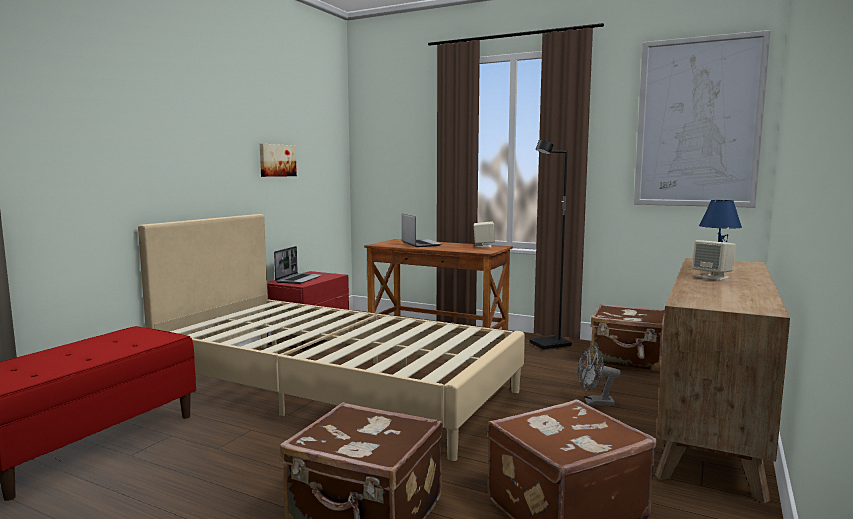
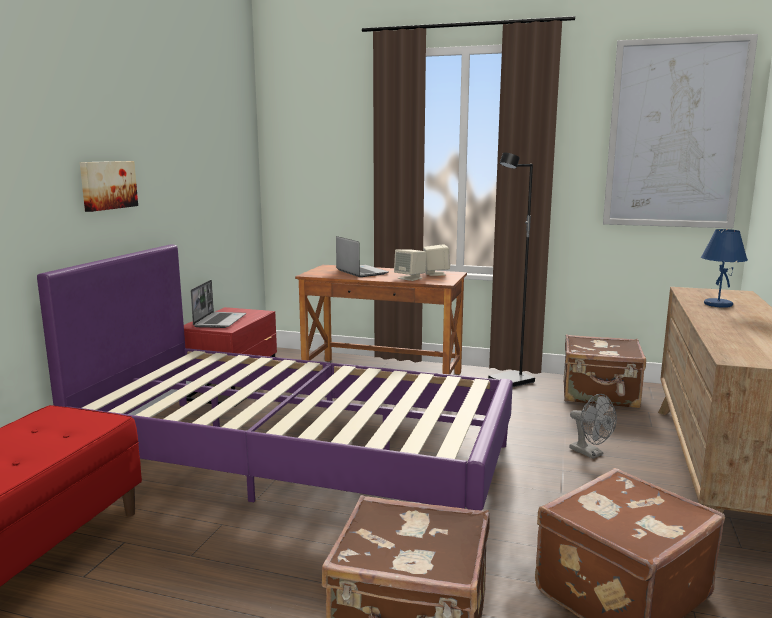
camera: 10 degrees left, 5 degrees up
(277, 160) = (185, 175): picture -> picture (107, 185)
(334, 389) = (296, 458): beige bed -> purple bed
(594, 403) = (590, 453): grey fan -> grey fan turned 120 degrees counterclockwise
(712, 277) = (725, 317): beige speaker -> beige speaker (410, 278)

